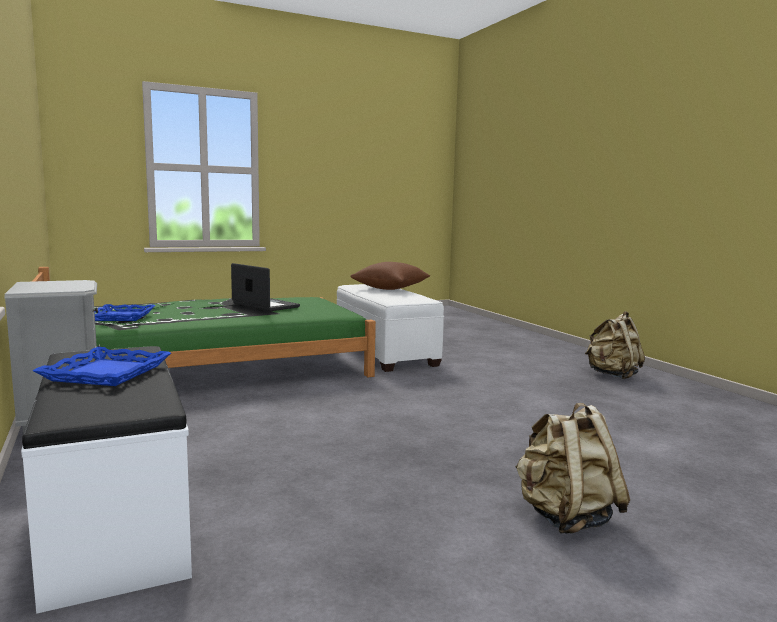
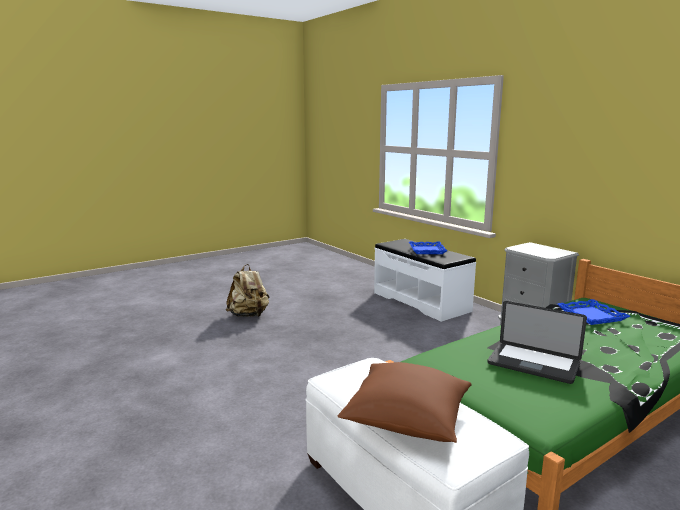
camera: 170 degrees right, 5 degrees up
(613, 375) = (70, 471): beige backpack -> none

